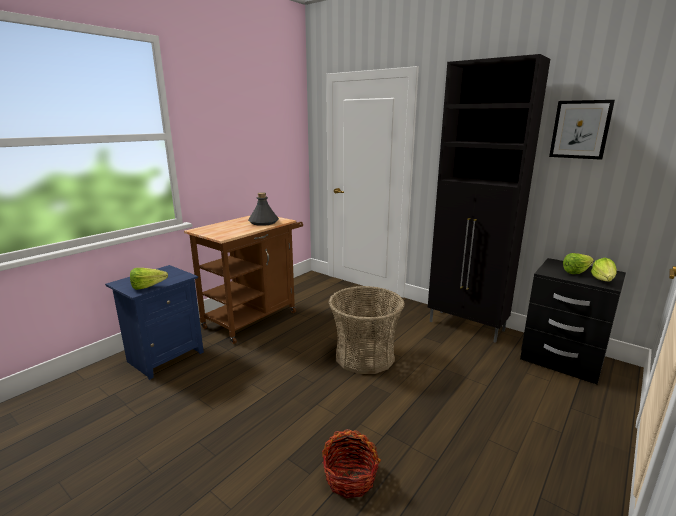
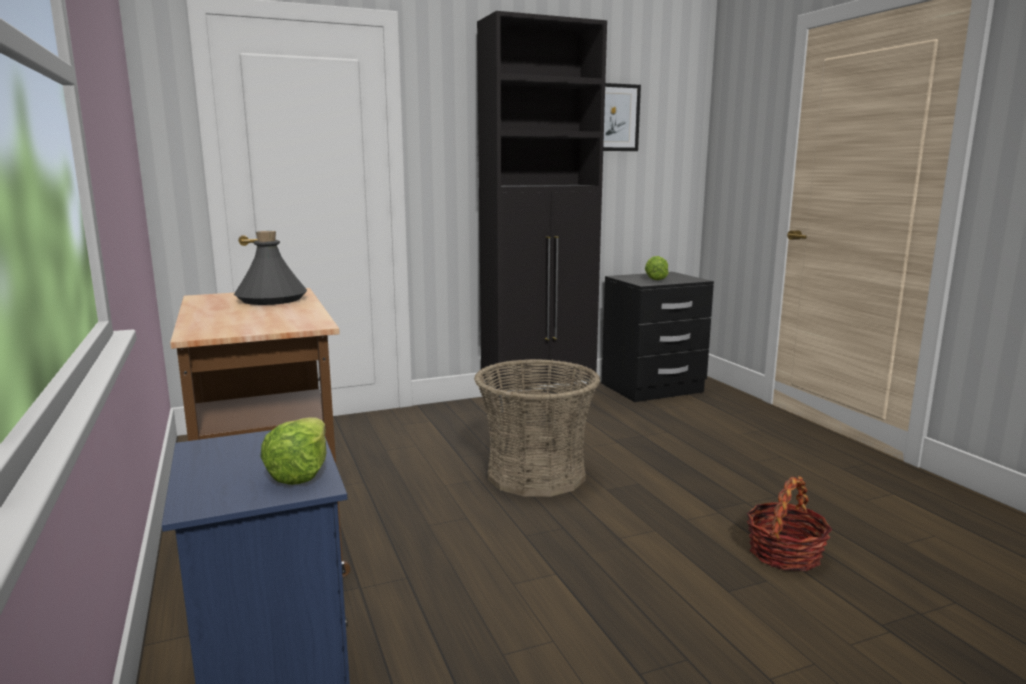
camera: 60 degrees left, 5 degrees down
(603, 282) = (688, 279): lettuce -> none

